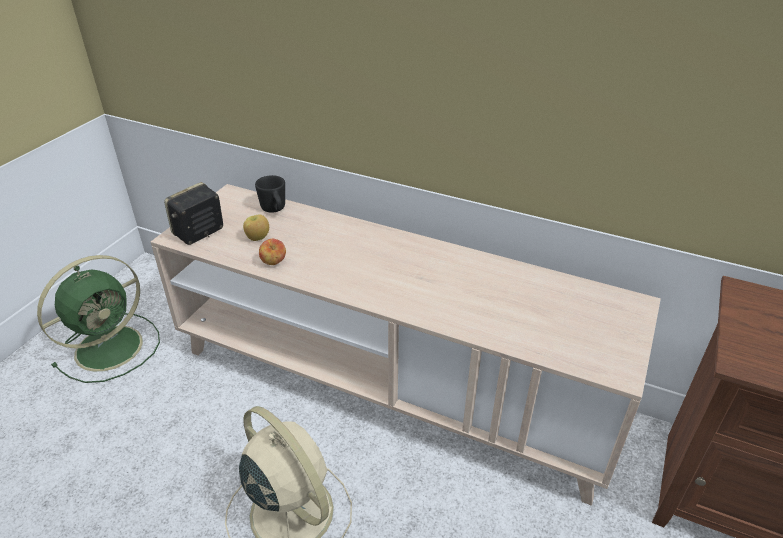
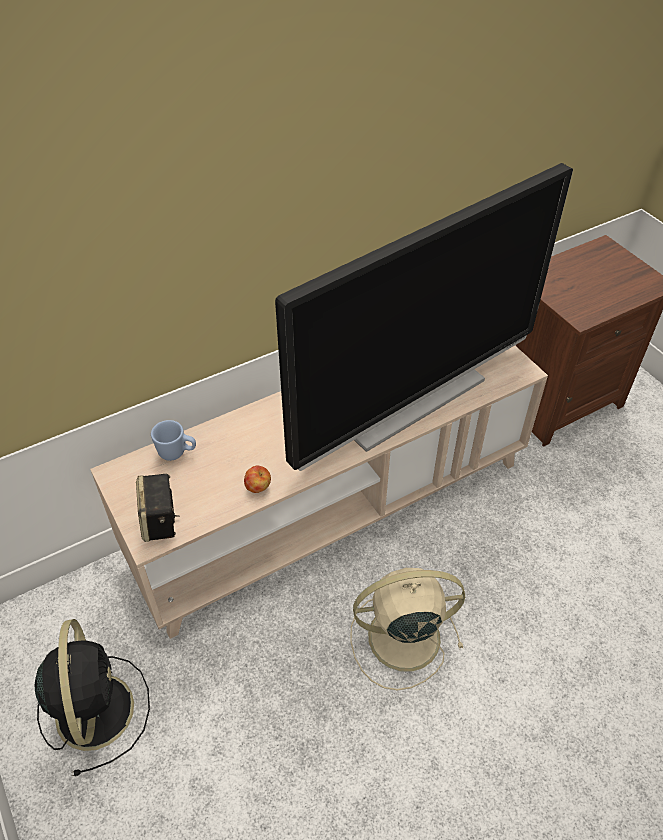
camera: 55 degrees left, 10 degrees up
(112, 346) = (95, 708): green fan -> black fan
(257, 238) = (211, 483): apple -> none
(275, 210) = (177, 453): black mug -> blue mug
(470, 305) = (411, 400): none -> television

